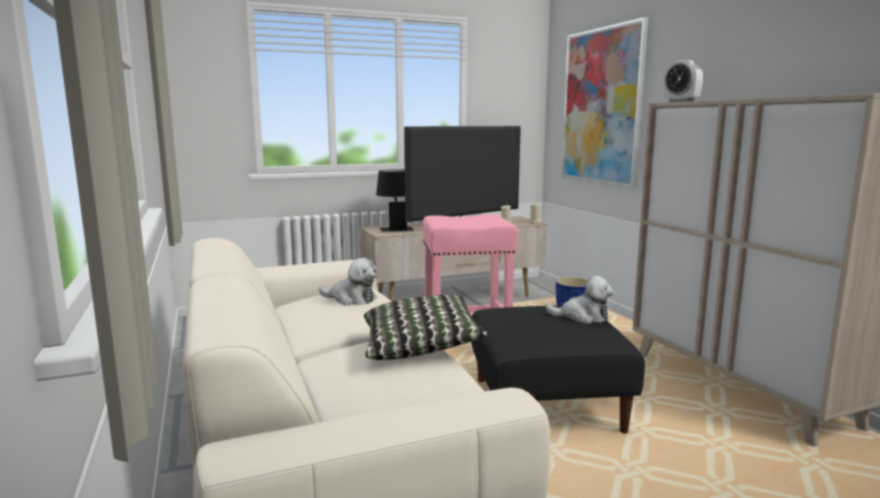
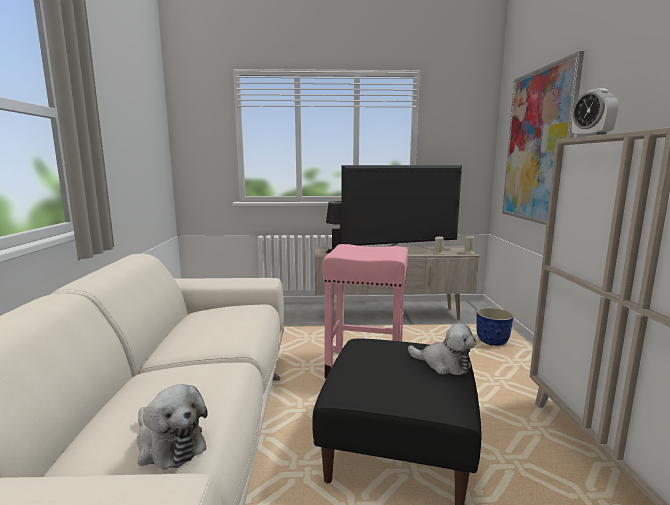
camera: 20 degrees right, 0 degrees up
(351, 299) = (234, 316): plush toy -> plush toy (168, 444)
(420, 348) = (222, 383): pillow -> none

